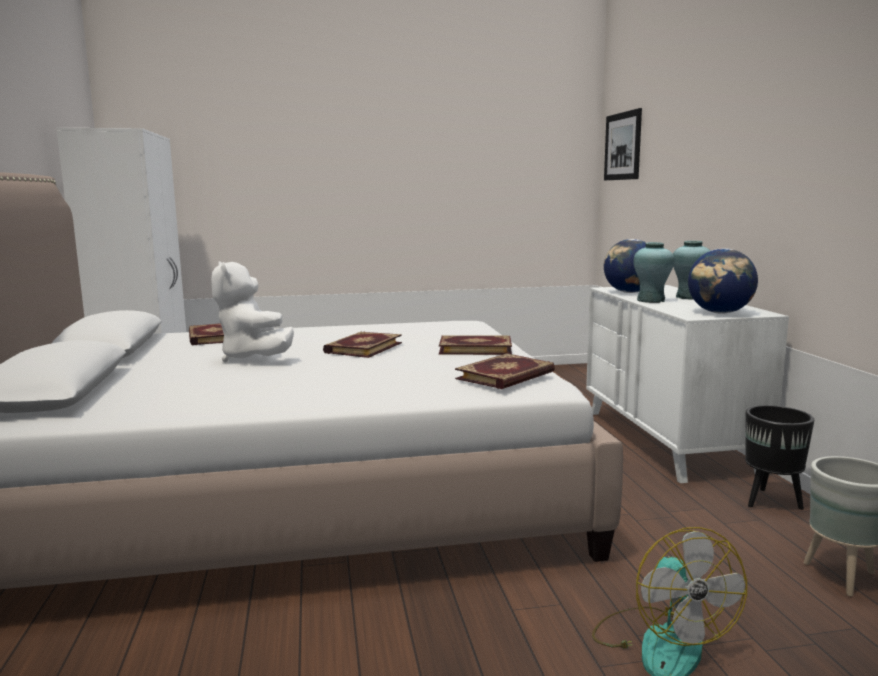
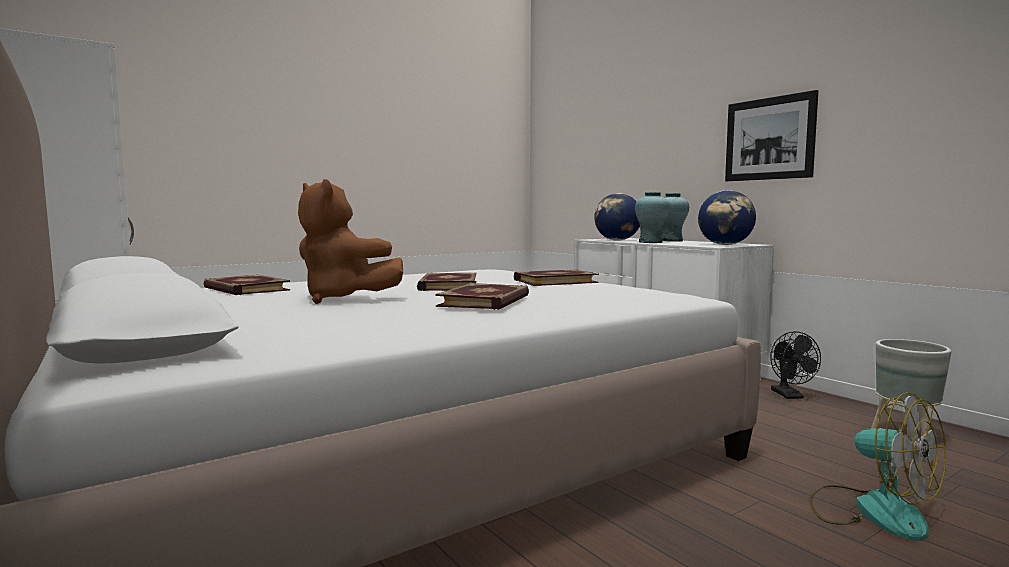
camera: 25 degrees left, 5 degrees down
(253, 358) = (343, 299): white plush toy -> brown plush toy
(506, 376) = (644, 291): book -> book (486, 301)
(622, 146) = (560, 127): picture -> picture (769, 139)
(771, 501) = (790, 396): black planter -> black fan

